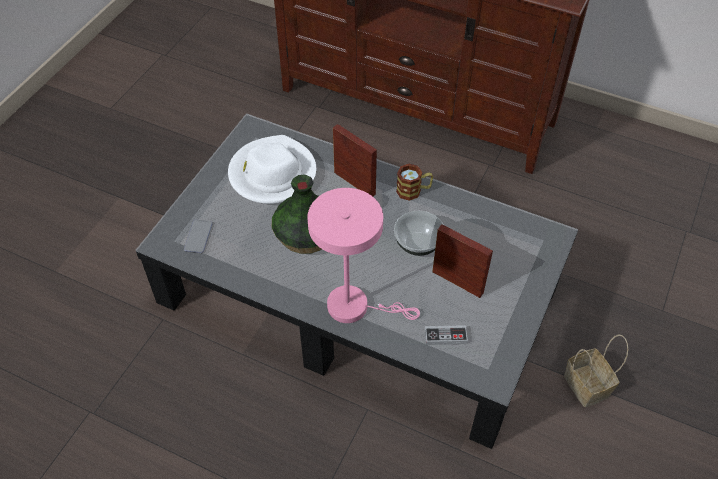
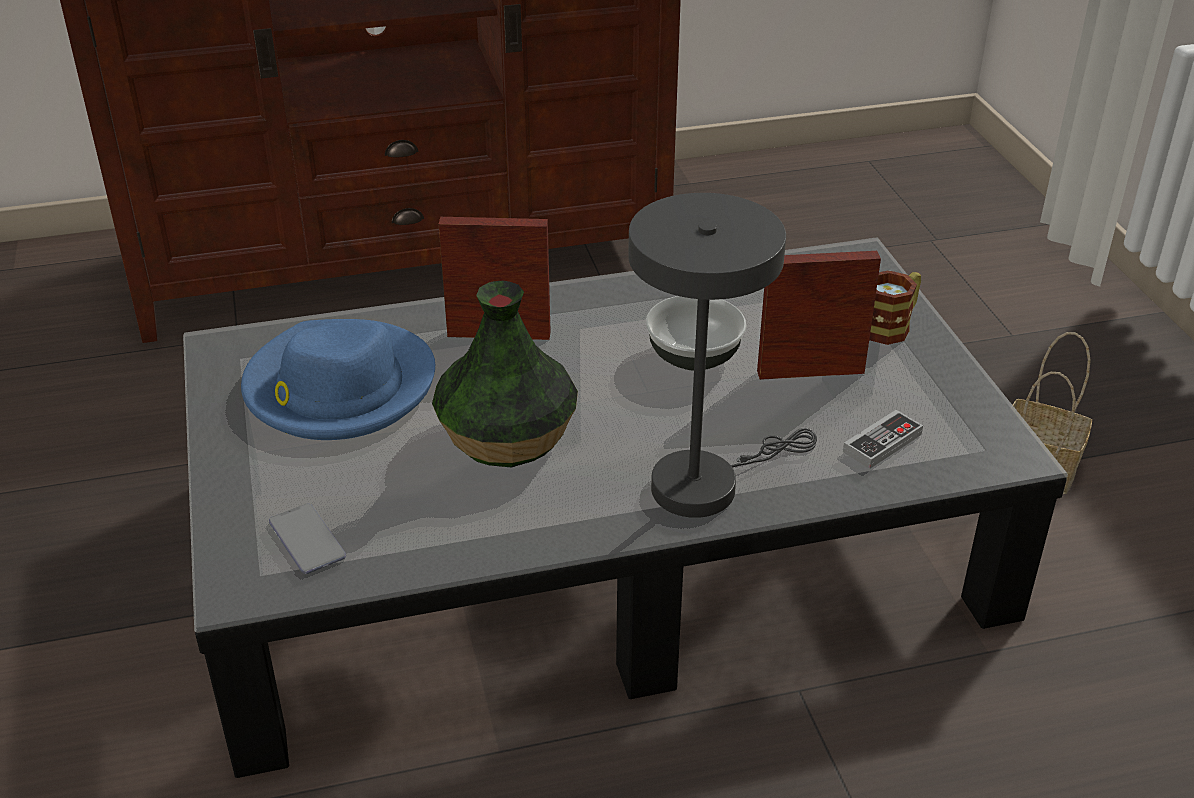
camera: 40 degrees left, 15 degrees down
(272, 173) = (338, 387): white hat -> blue hat
(355, 306) = (705, 482): pink table lamp -> grey table lamp
(414, 191) = (603, 300): mug -> mug (891, 326)

